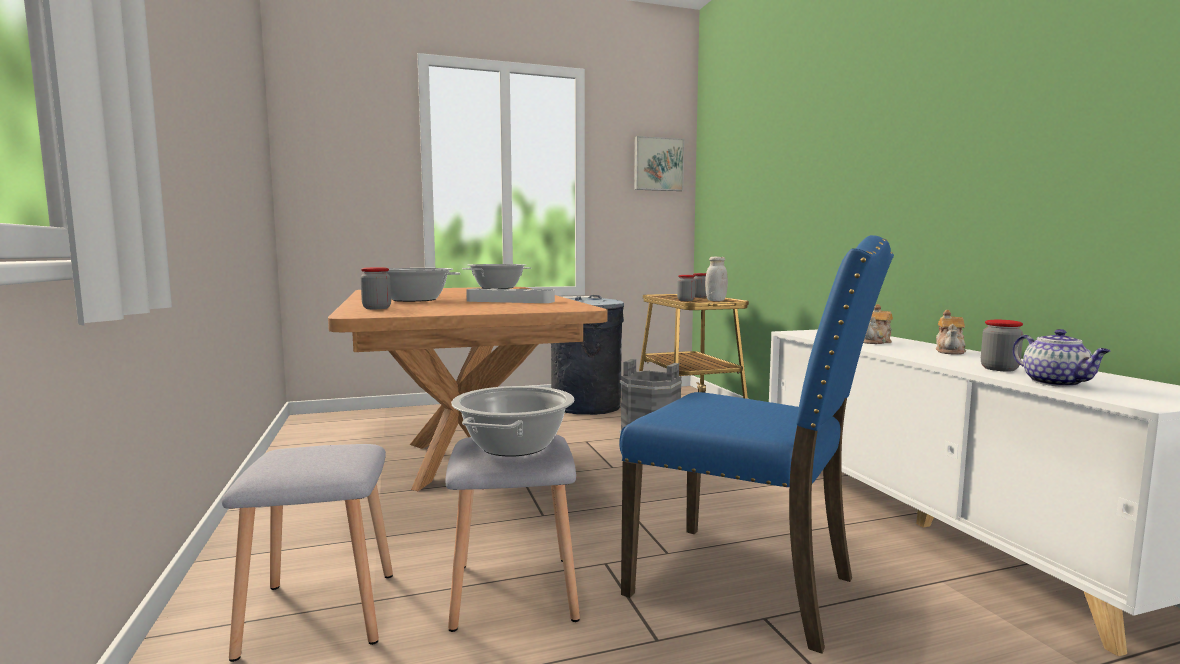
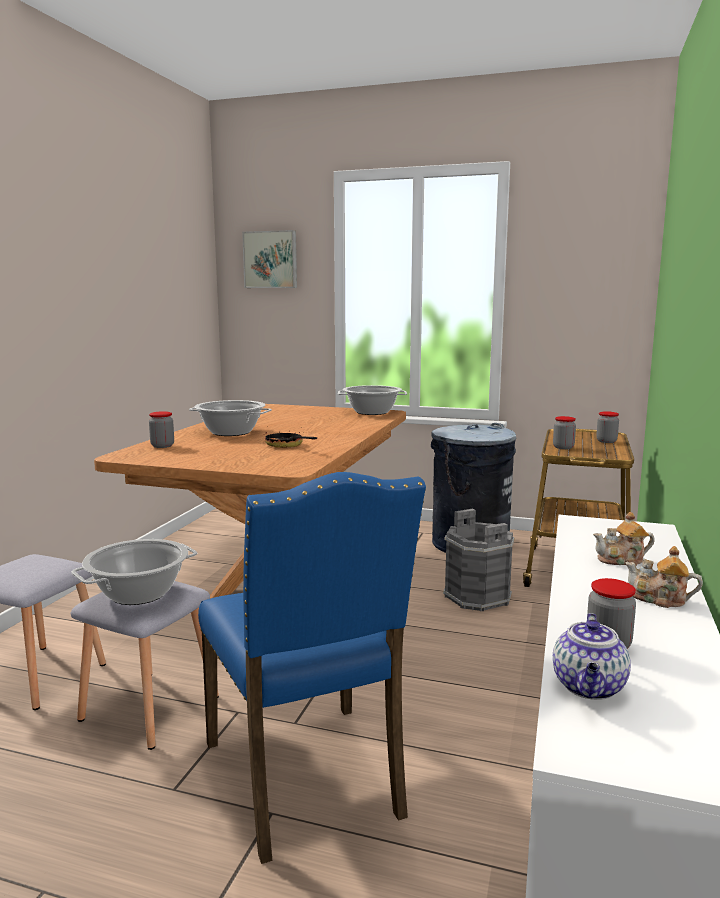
camera: 35 degrees right, 5 degrees up
(510, 301) = (287, 446): grey tray -> frying pan
(658, 164) = (602, 267): picture -> picture (271, 260)
(715, 300) = (588, 454): white jar -> none
(950, 351) = (659, 599): teapot -> teapot turned 60 degrees clockwise

